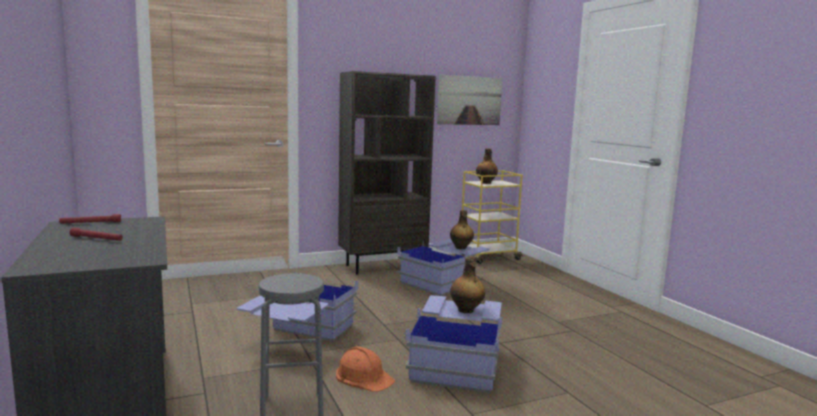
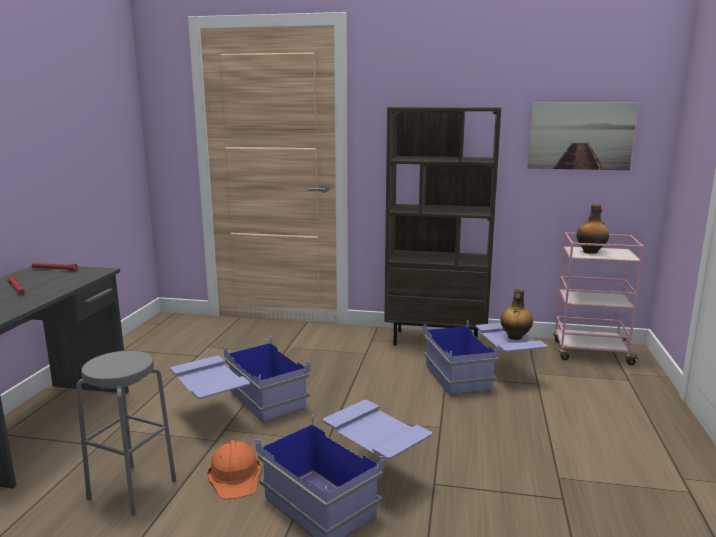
camera: 35 degrees right, 5 degrees up
(466, 310) = (378, 432): bottle -> none
(488, 257) = (590, 352): yellow cart -> pink cart

